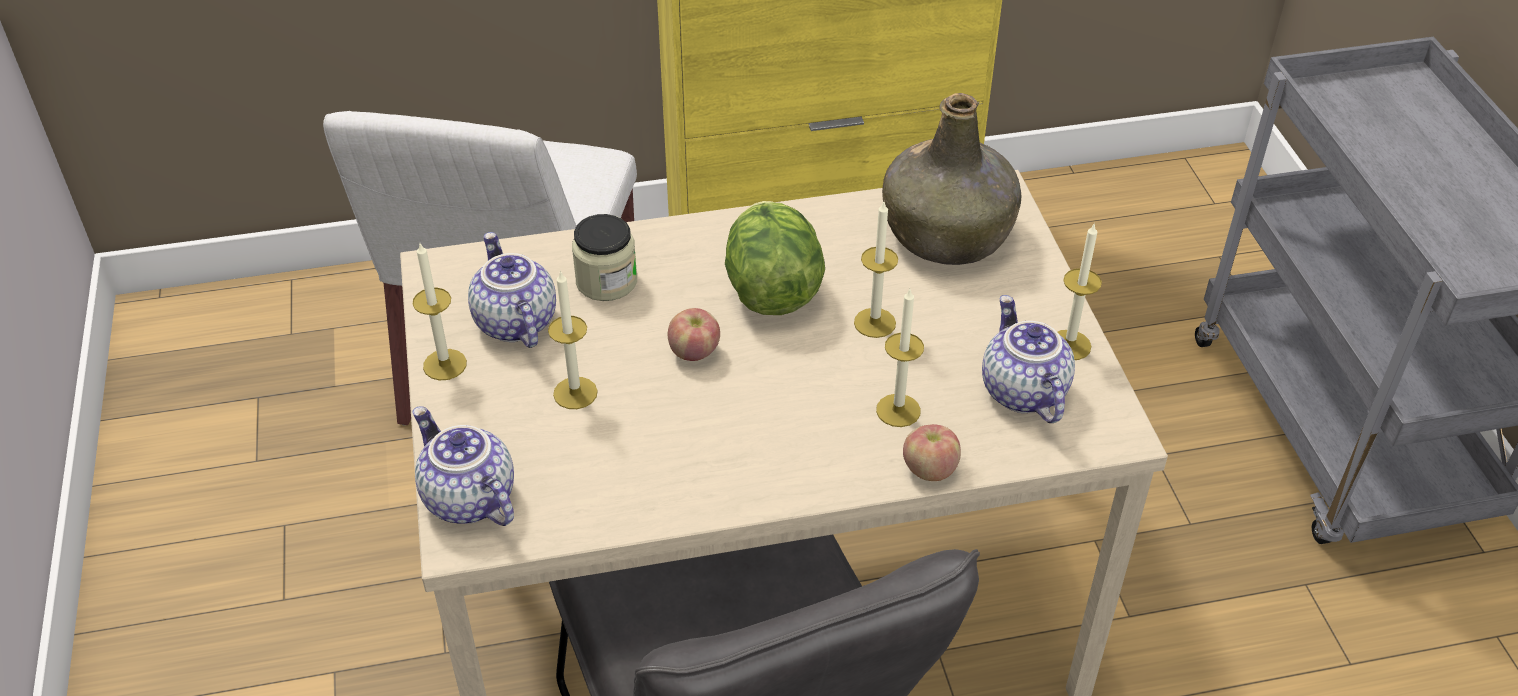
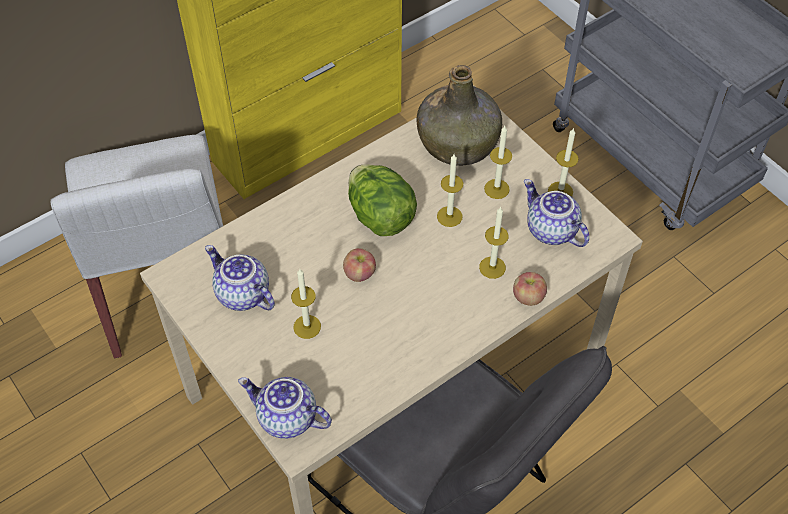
camera: 25 degrees left, 10 degrees up
(445, 364) = (218, 338): candle -> candle (496, 189)
(606, 281) = (280, 246): jar -> none

